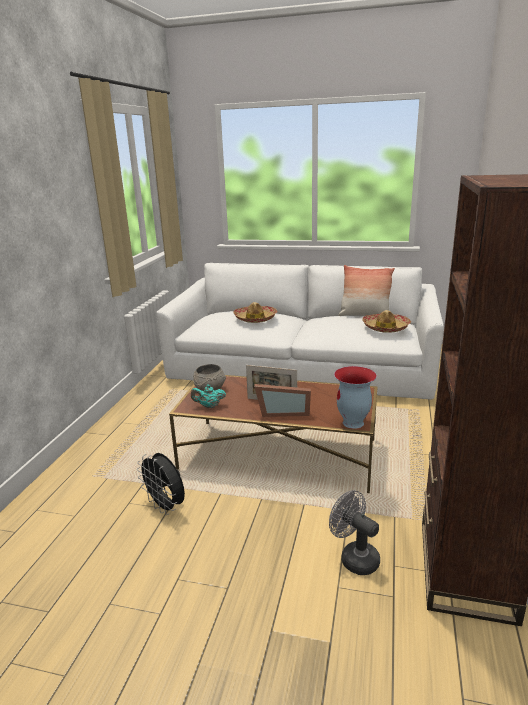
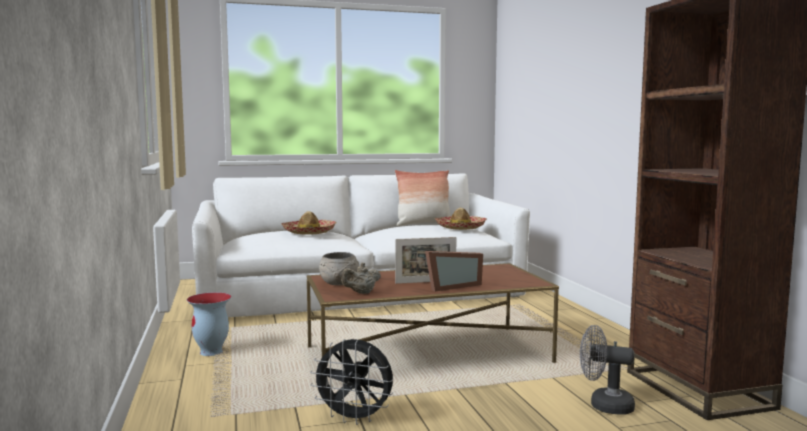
camera: 30 degrees left, 15 degrees down
(209, 406) = (361, 293): turquoise teapot -> beige teapot
(353, 423) = (531, 283): vase -> vase (211, 352)

